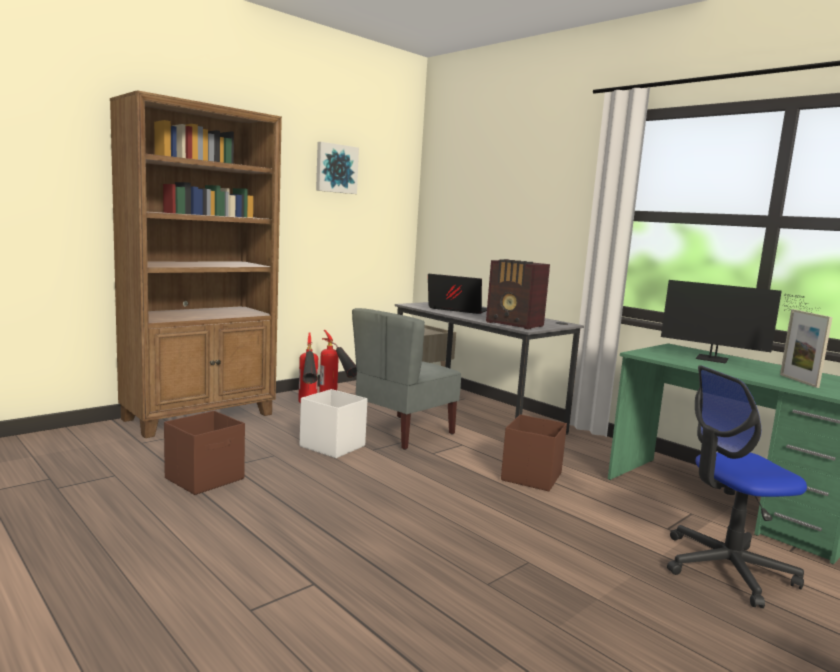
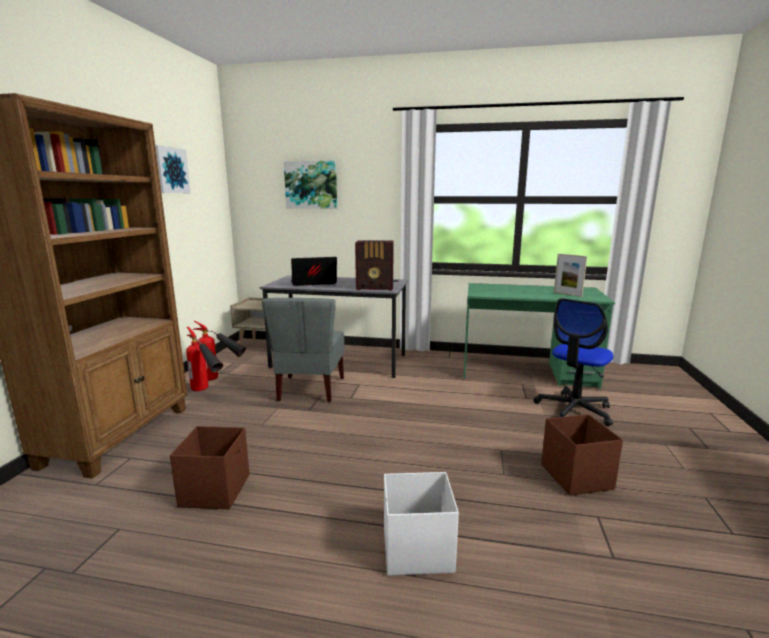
camera: 35 degrees left, 5 degrees up
(332, 446) = (275, 419): white storage box -> white storage box (416, 549)
(497, 192) = (311, 185): none -> picture
(530, 477) = (426, 392): brown storage box -> brown storage box (576, 477)
(717, 360) = (513, 289): monitor -> none

